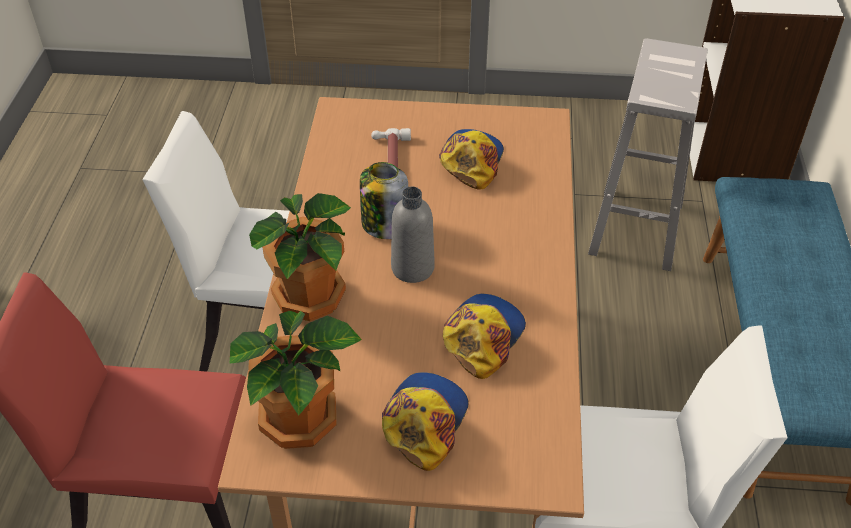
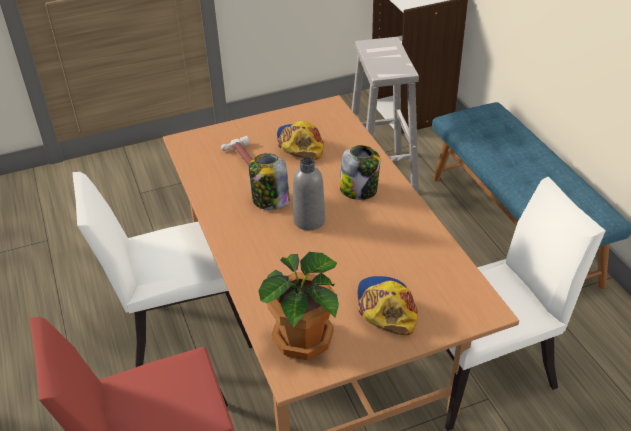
camera: 25 degrees left, 5 degrees down
(312, 297) = (254, 261): potted plant -> none
(482, 337) = (385, 245): cap -> none
(503, 249) = (359, 190): none -> jar

